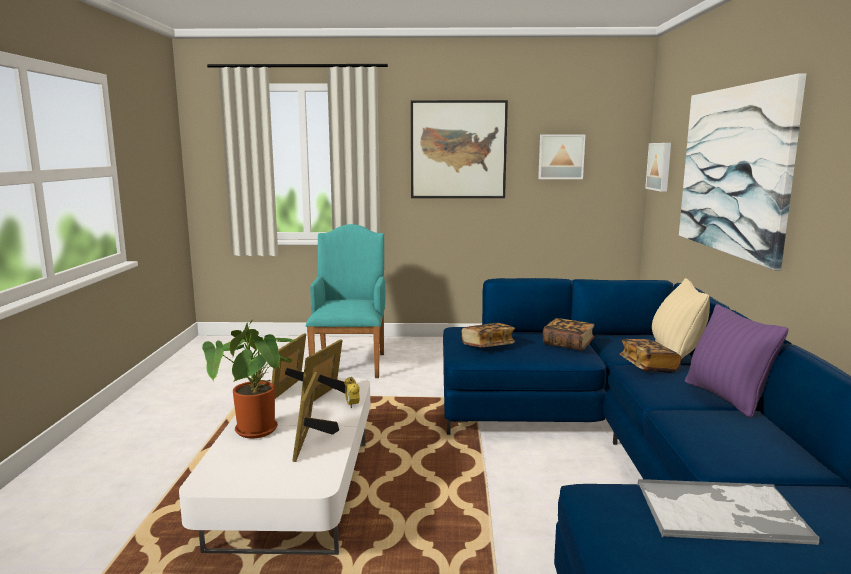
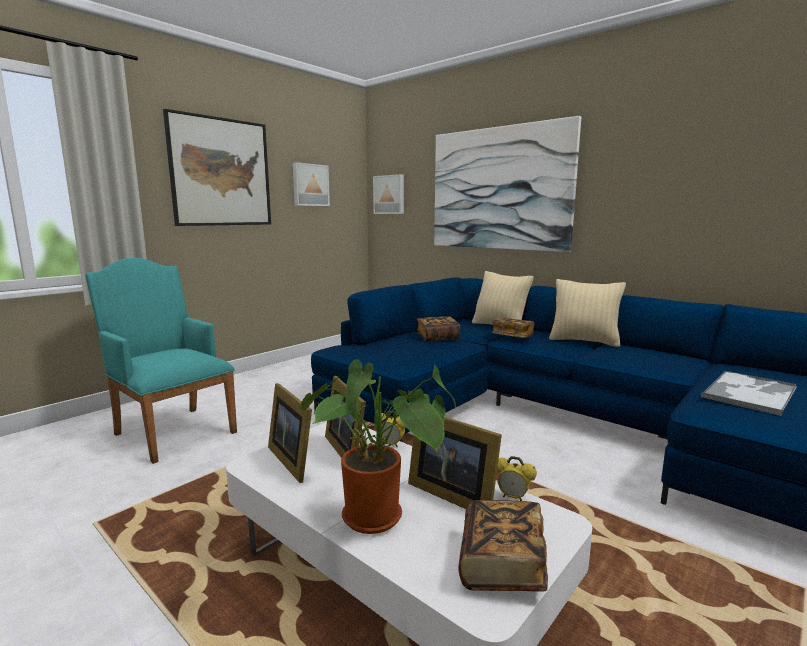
camera: 50 degrees left, 0 degrees up
(331, 462) = (513, 497): none -> alarm clock
(488, 346) = (395, 354): book -> book (502, 564)
(726, 398) = (584, 341): purple pillow -> beige pillow

